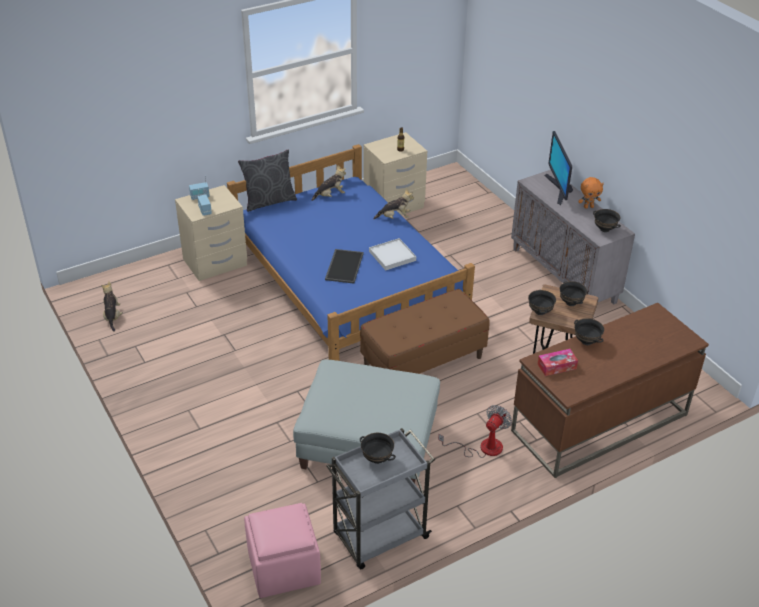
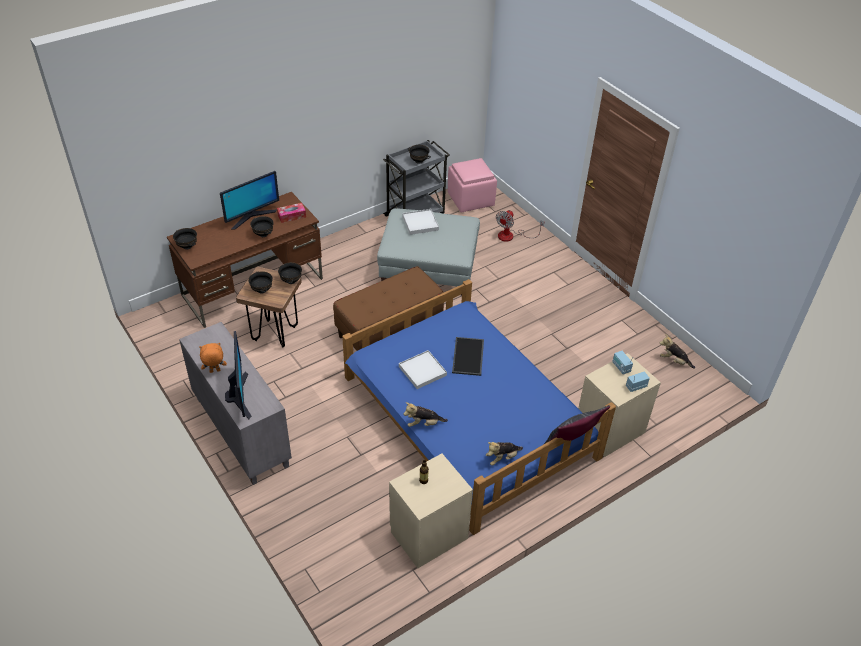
camera: 175 degrees right, 5 degrees up
(112, 317) = (674, 361): plush toy -> plush toy turned 135 degrees clockwise
(380, 412) = (420, 223): none -> white tray
(482, 447) = (345, 267): fan -> fan (511, 236)
(605, 229) = (208, 342): black bowl -> black bowl (187, 246)
(610, 367) = (251, 217): none -> monitor

